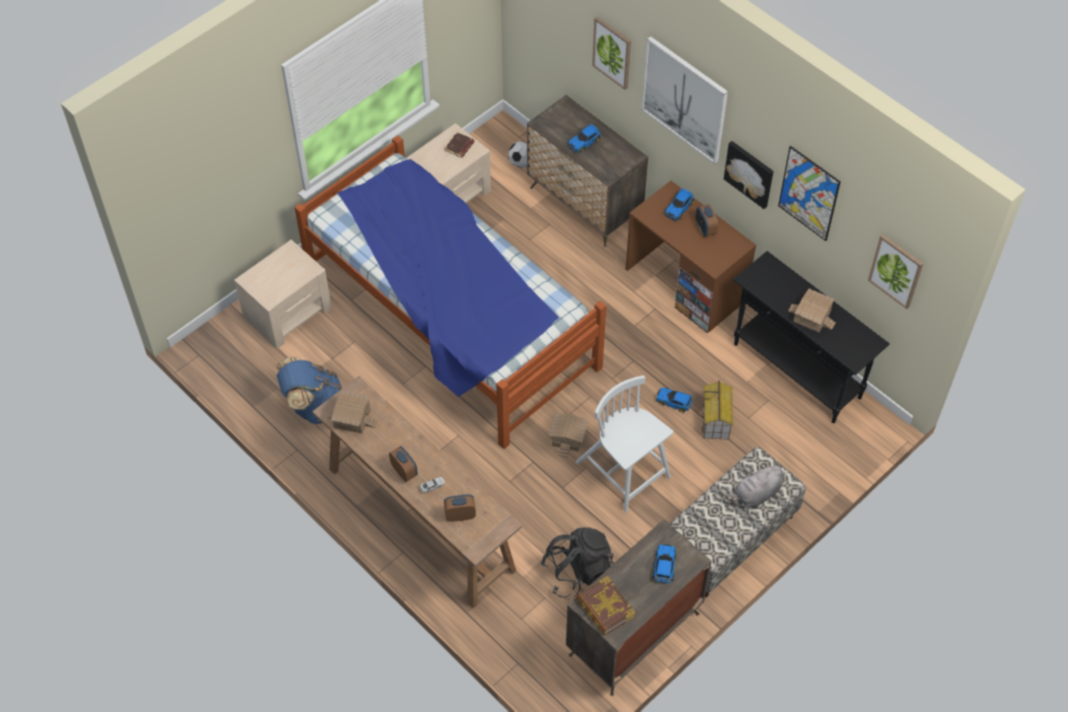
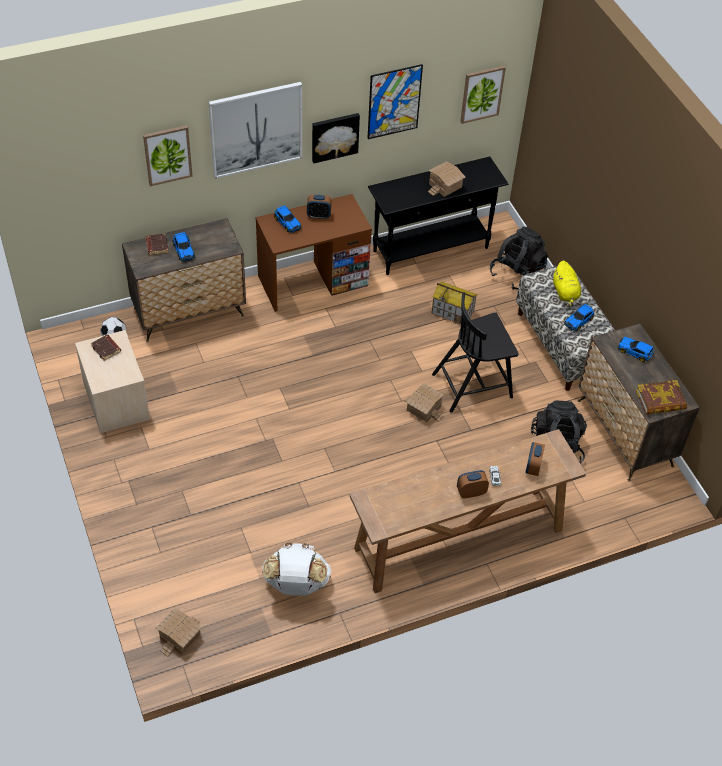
camera: 70 degrees left, 5 degrees down
(288, 312) = (175, 571): beige nightstand -> none
(313, 405) = (296, 584): blue backpack -> white backpack
(352, 419) = (396, 513): toy house -> toy house (181, 637)
(450, 320) = (258, 447): bed -> none
(577, 120) = (156, 246): none -> brown book
(624, 471) = (473, 385): white chair -> black chair
(674, 402) = (423, 330): toy car -> toy car (579, 320)
(756, 494) = (565, 293): grey plush toy -> yellow plush toy
(812, 463) = (517, 273): none -> black backpack

